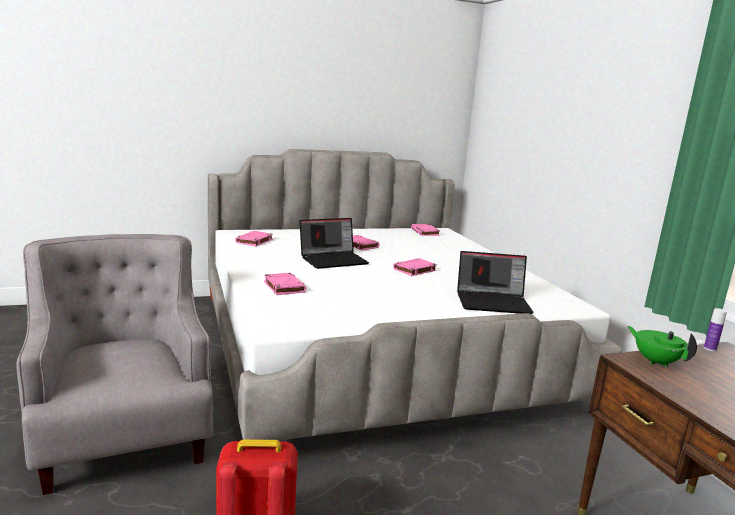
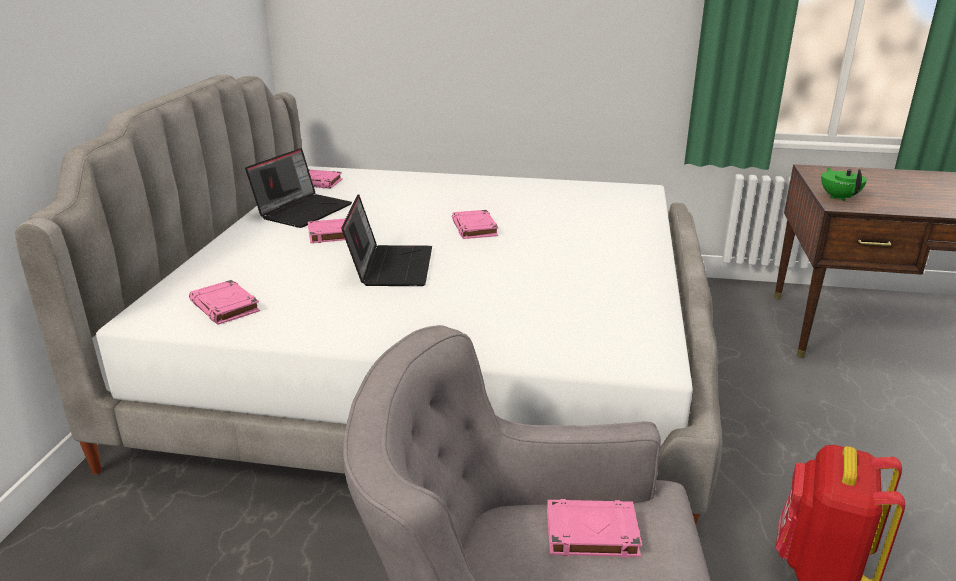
camera: 60 degrees left, 10 degrees up
(283, 287) = (489, 326): pink book -> pink book (590, 533)
(493, 302) = (610, 220): laptop -> laptop (303, 210)
(655, 361) = (839, 197): green teapot -> green teapot turned 90 degrees clockwise
(710, 348) = (810, 173): bottle -> none

